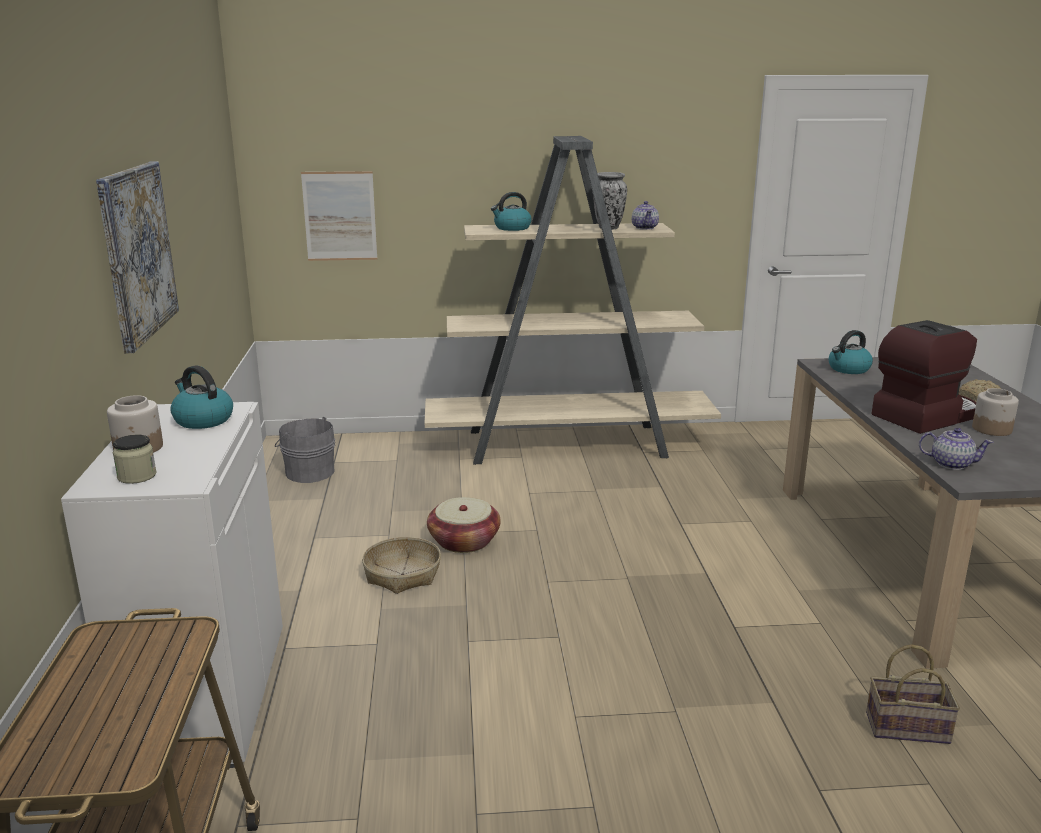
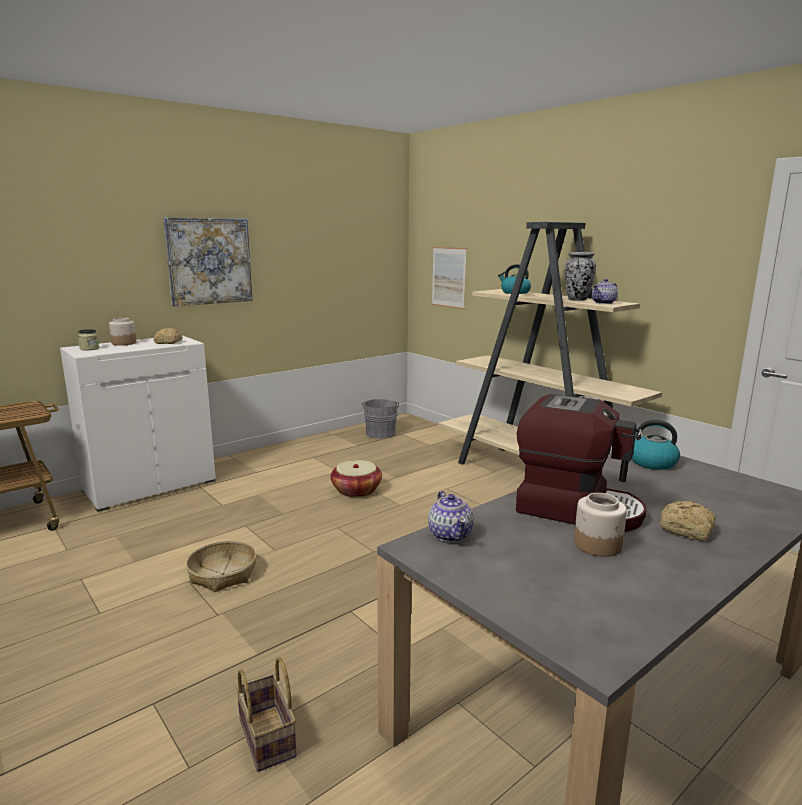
camera: 55 degrees right, 5 degrees down
(202, 420) = (168, 342): kettle -> bread
(402, 574) = (299, 488): basket -> basket (223, 574)

